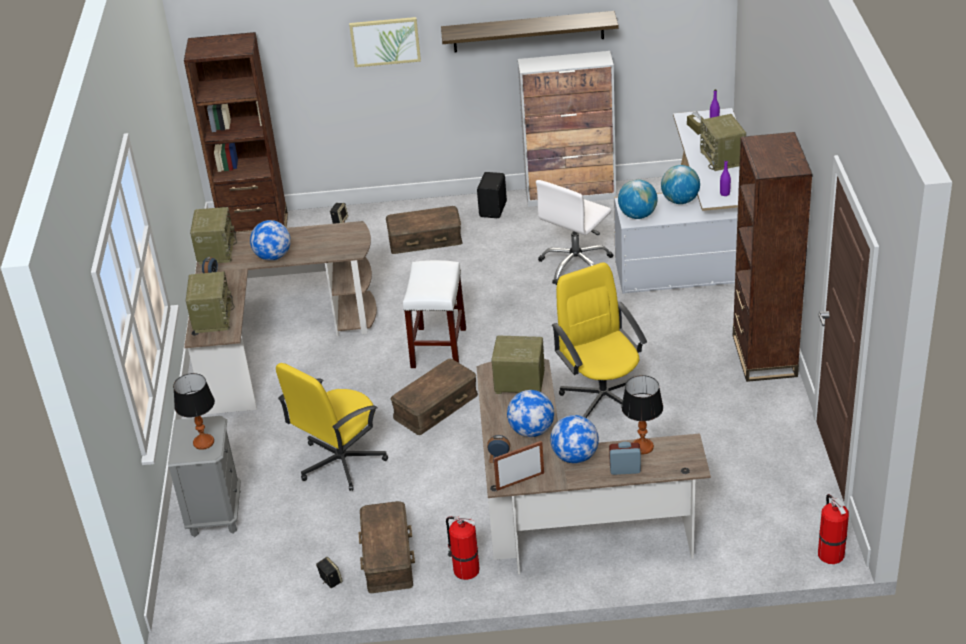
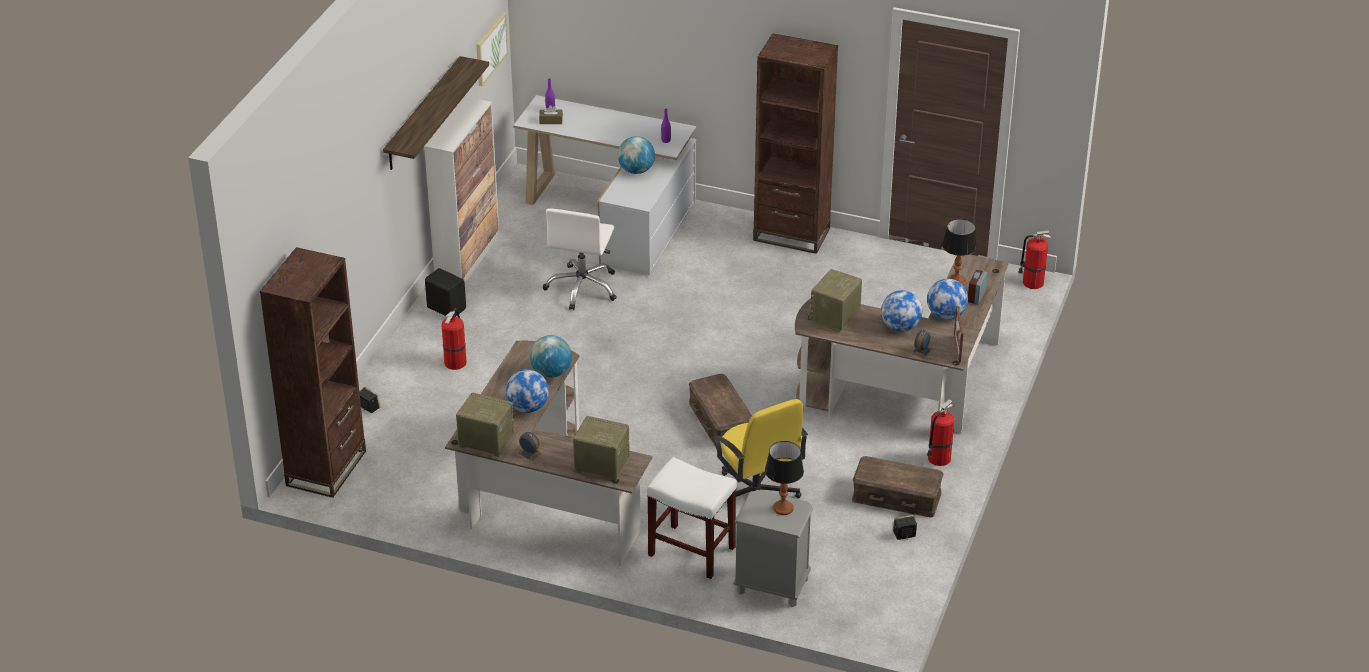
camera: 70 degrees left, 0 degrees up
(385, 41) = (356, 192): picture -> picture (490, 48)
(425, 239) = (455, 362): brown storage box -> fire extinguisher
(439, 348) = (639, 398): white stool -> white stool (693, 551)
(576, 265) = (582, 287): white office chair -> white office chair turned 45 degrees clockwise
(603, 396) = (779, 328): yellow office chair -> none
(637, 215) = (638, 197): globe -> globe (551, 373)
(723, 158) = (612, 124): radio -> none

